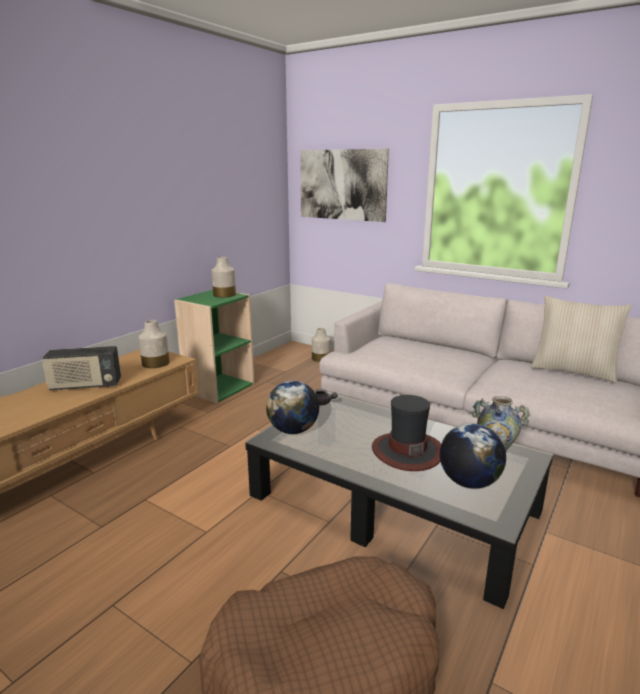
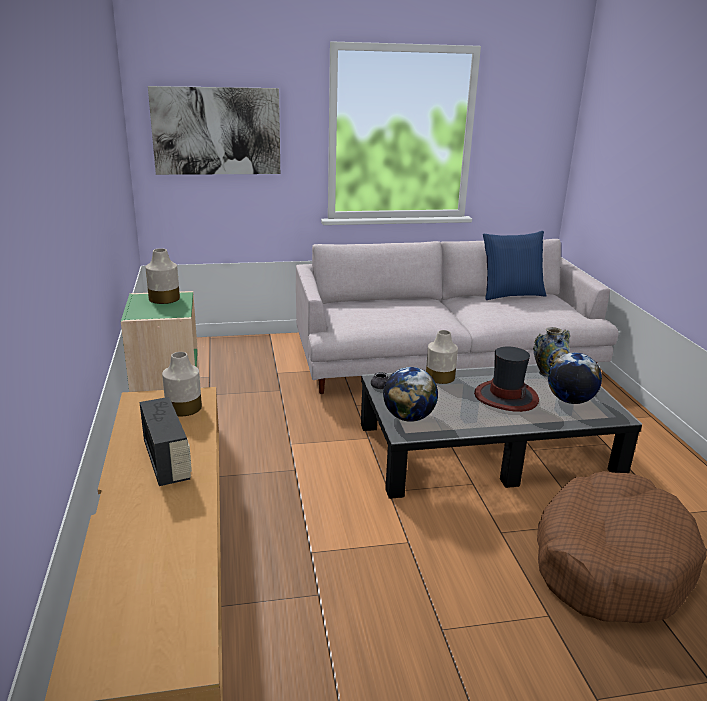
camera: 45 degrees left, 5 degrees up
(85, 386) = (167, 461): radio -> radio turned 60 degrees counterclockwise
(320, 358) = (220, 349): beige vase -> beige vase (439, 377)
(573, 371) = (511, 294): beige pillow -> blue pillow

